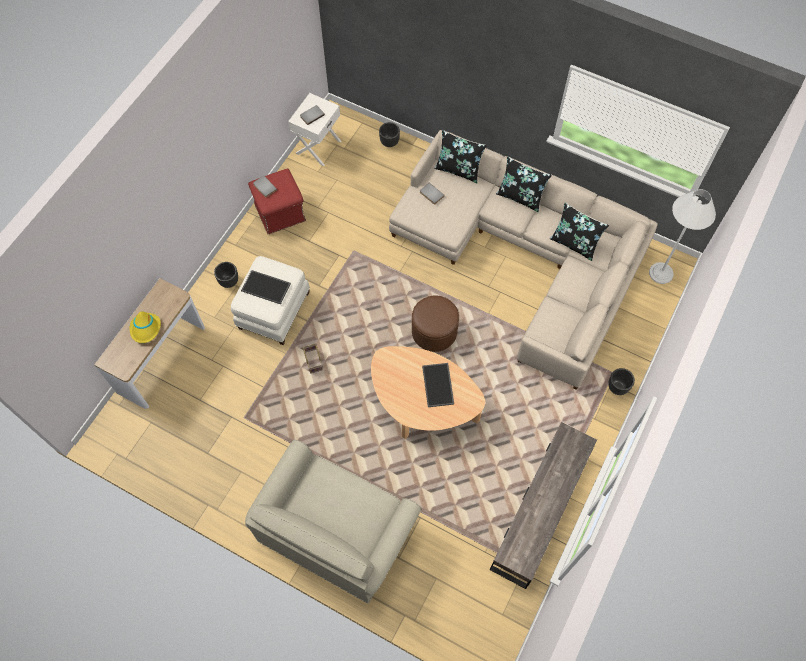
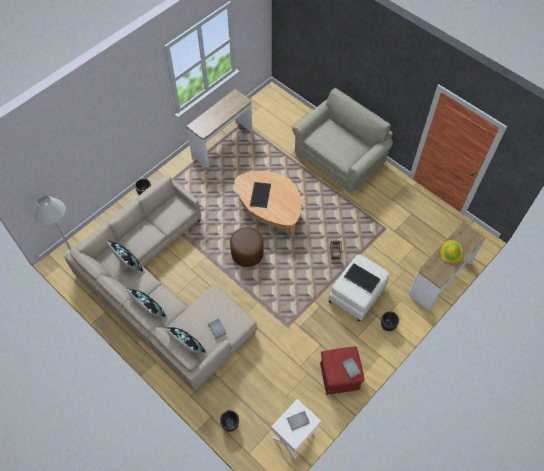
camera: 165 degrees left, 5 degrees down
(539, 510) = (222, 143): brown tv stand -> console table

